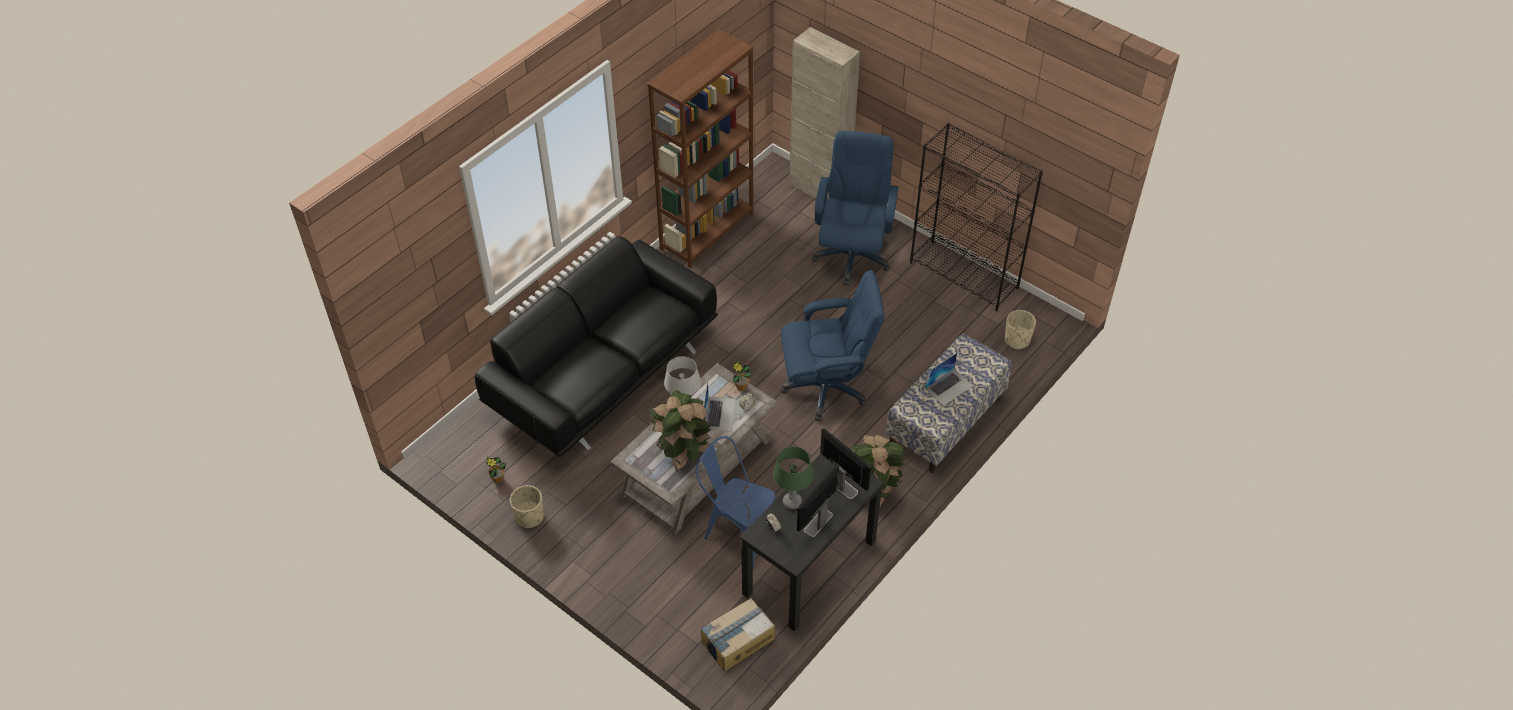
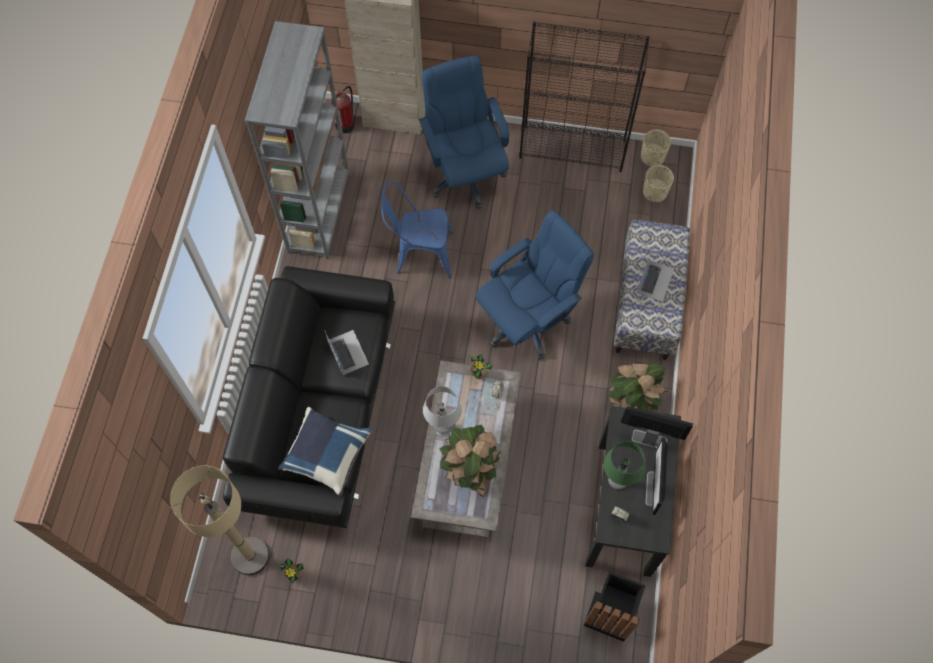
camera: 30 degrees left, 15 degrees up
(474, 449) = (250, 556): none -> beige floor lamp
(529, 517) = (349, 597): beige planter -> beige planter (652, 157)
(575, 385) = (326, 454): none -> blue pillow
(707, 231) = (319, 212): brown bookcase -> grey bookcase
(719, 413) = (477, 413): laptop -> laptop (347, 352)
(737, 530) = (541, 505): blue chair -> blue chair (419, 254)
(737, 640) = (609, 613): cardboard box -> black trash can
(776, 177) = (345, 124): none -> fire extinguisher

